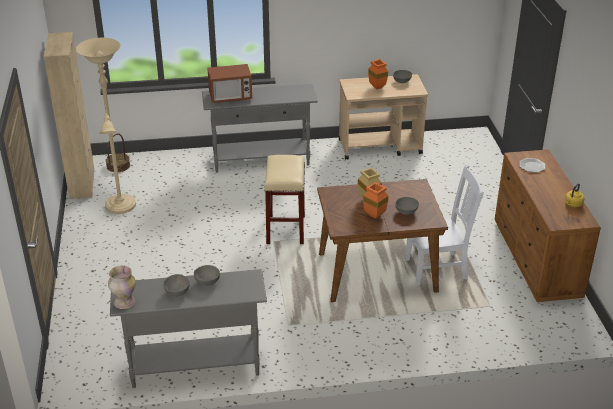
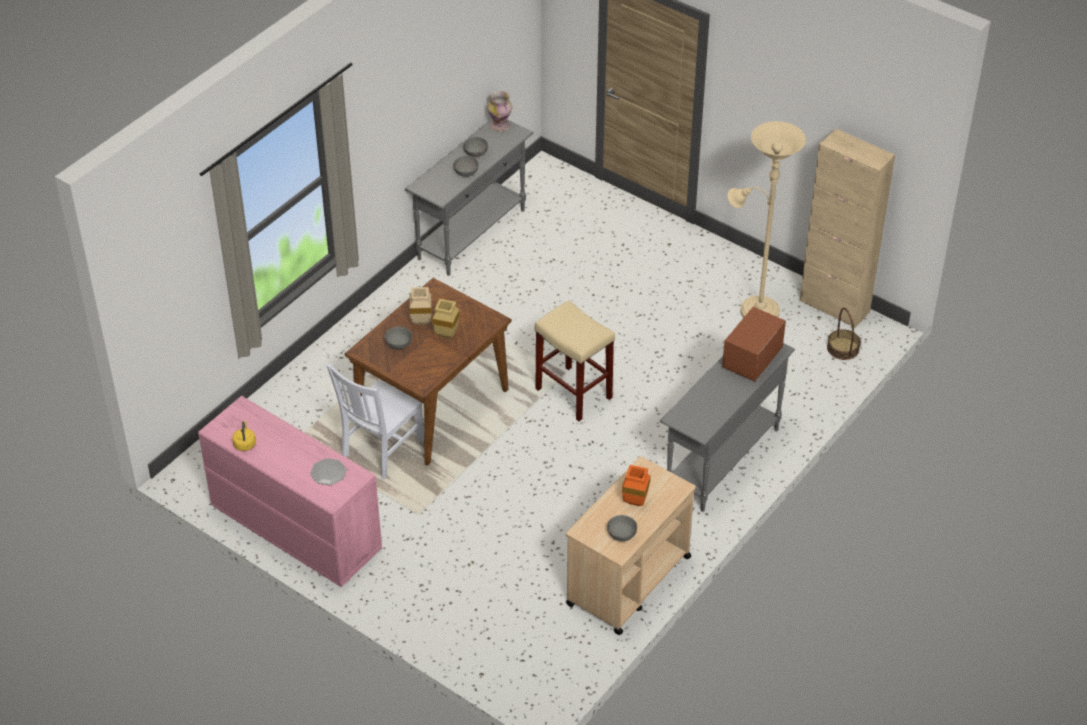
camera: 135 degrees right, 10 degrees up
(376, 216) = (420, 322): orange vase -> beige vase
(536, 259) = (295, 528): brown dresser -> pink dresser

